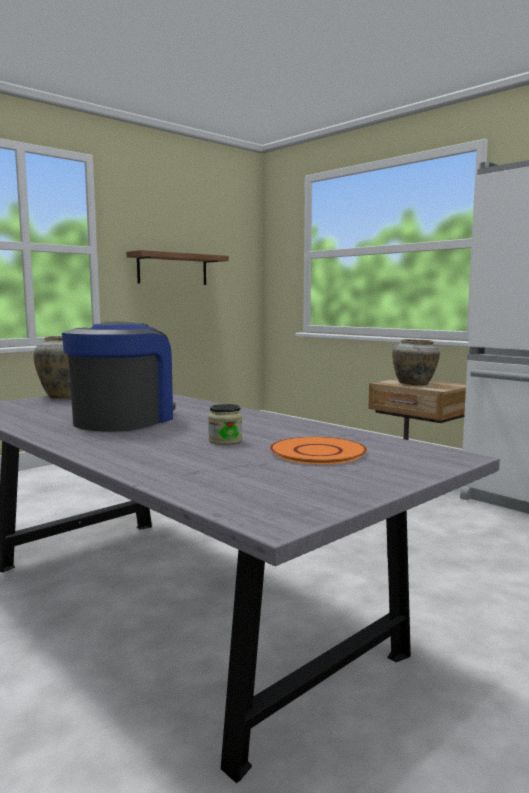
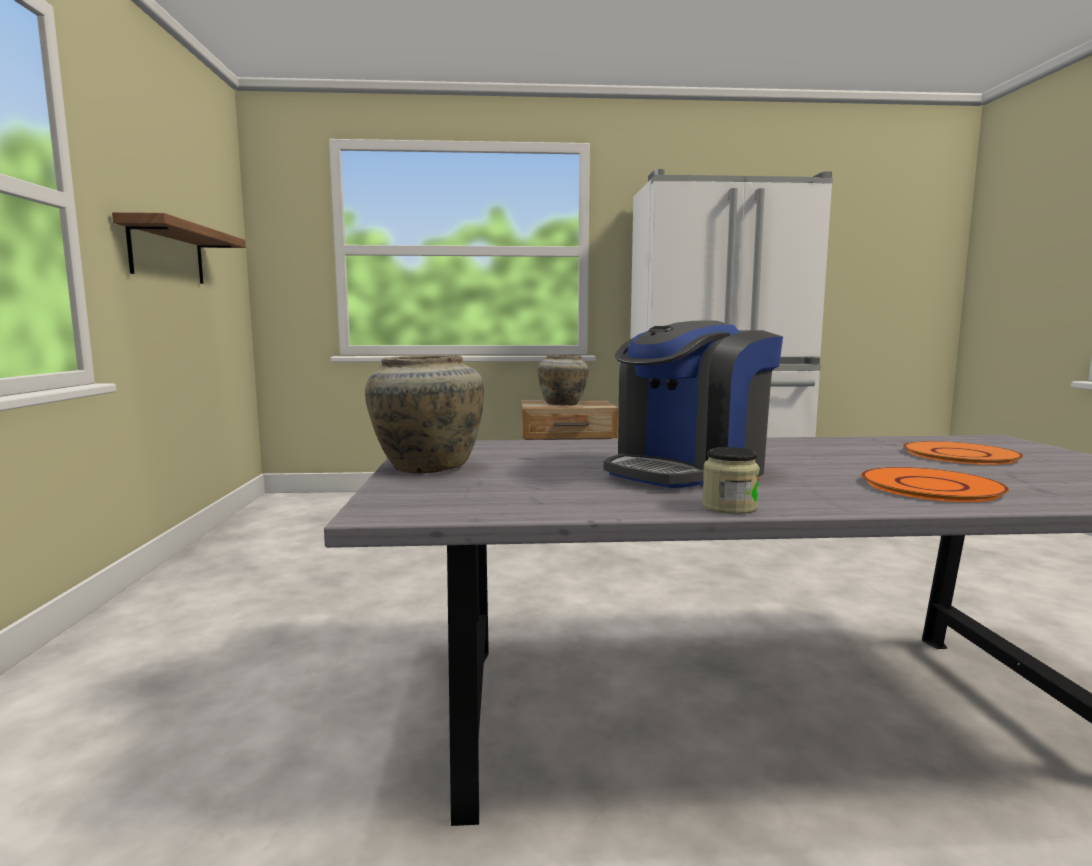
camera: 50 degrees left, 0 degrees up
(124, 420) = (689, 472): coffee machine -> coffee machine turned 105 degrees counterclockwise
(158, 453) = (931, 487): none -> orange plate
(225, 441) = (879, 464): jar -> jar (729, 507)

